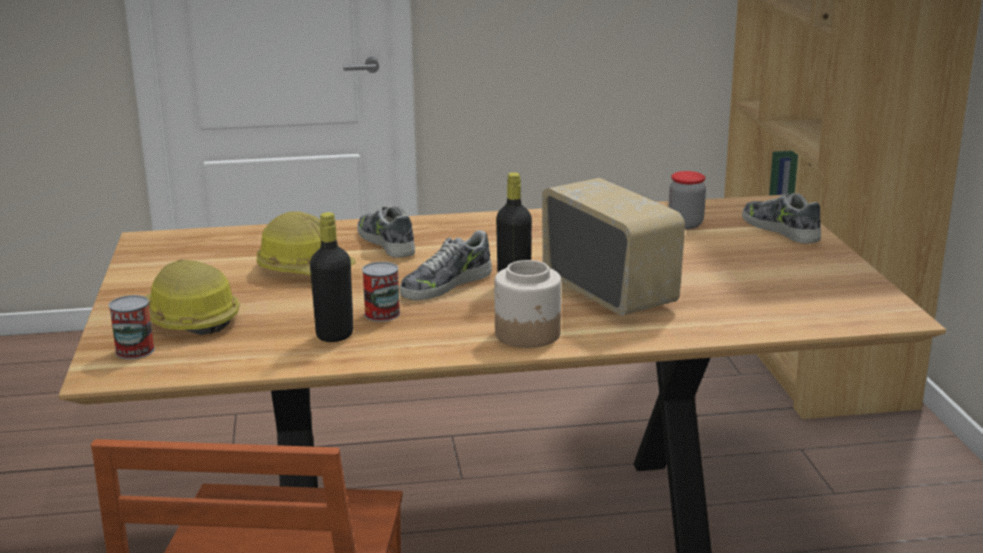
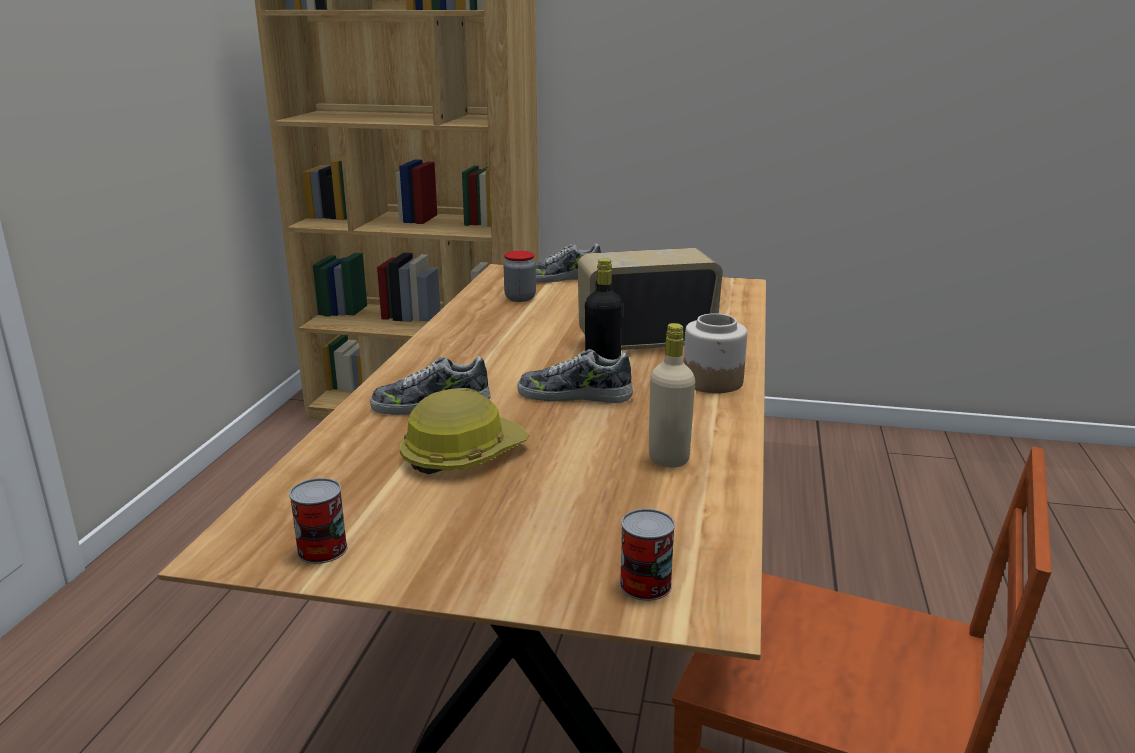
camera: 70 degrees left, 0 degrees up
(188, 319) = (566, 539): hard hat -> none
(334, 335) = (668, 459): black bottle -> beige bottle
(382, 314) = (628, 431): can -> can (322, 549)
(445, 284) = (575, 395): shoe -> shoe turned 120 degrees clockwise

